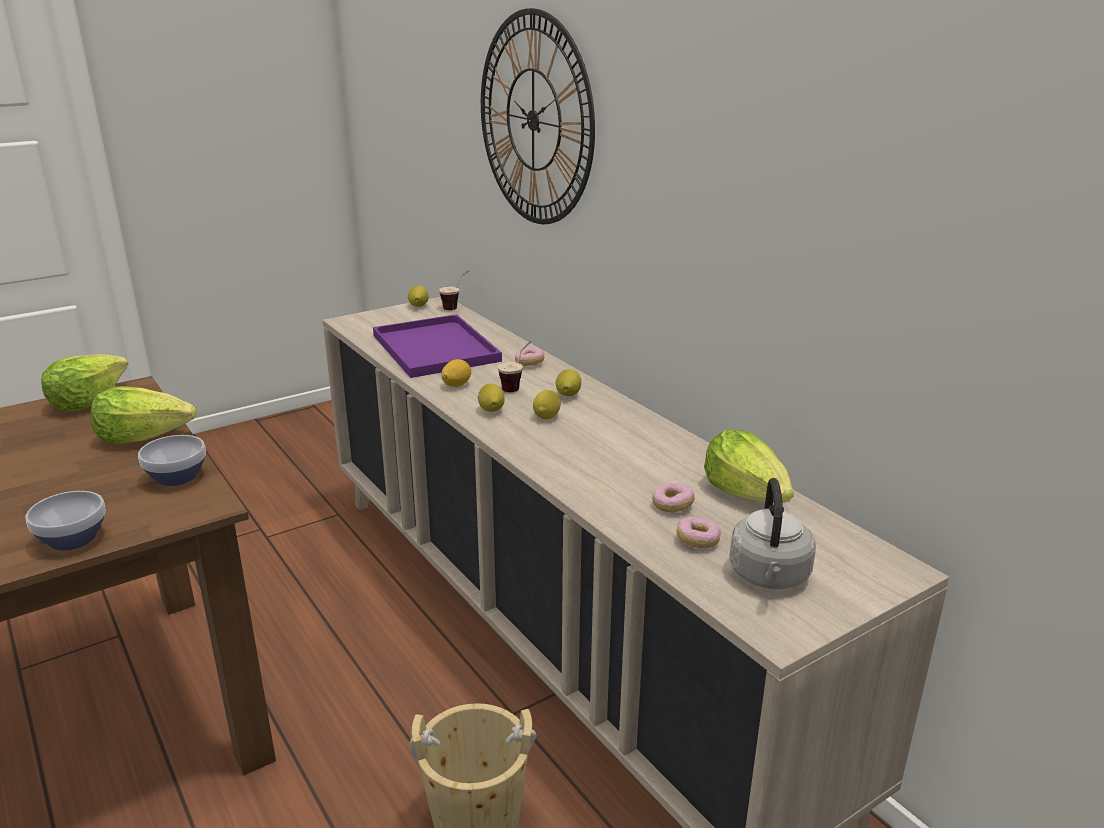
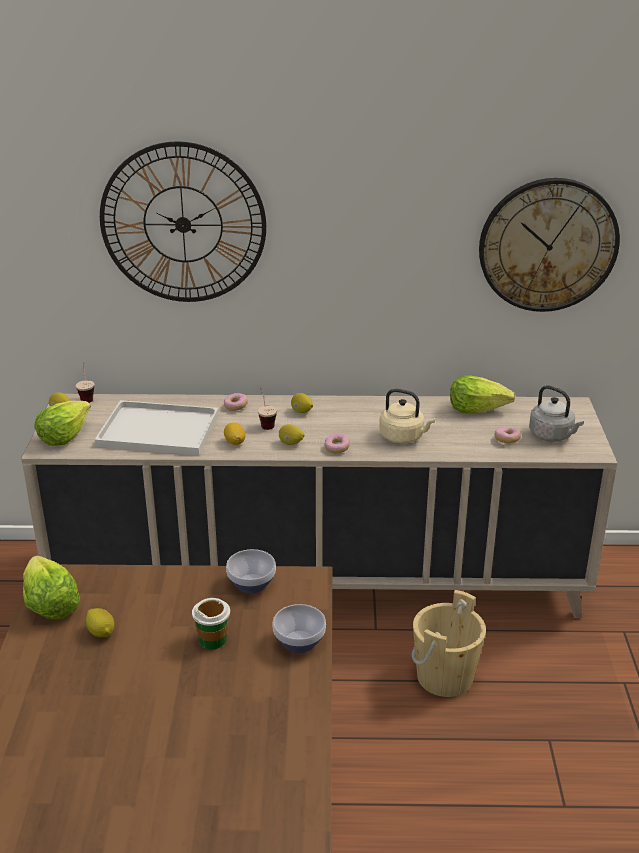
camera: 55 degrees left, 5 degrees up
(58, 490) = (213, 640): none -> cup
(145, 436) = (163, 587): lettuce -> lettuce (64, 436)
(437, 348) = (161, 429): purple tray -> white tray
(547, 416) = (323, 428): lemon -> lemon (101, 632)
(596, 467) = (404, 437): none -> beige kettle
(672, 505) = (467, 432): donut -> donut (337, 448)
(918, 245) = (548, 245): none -> wall clock

